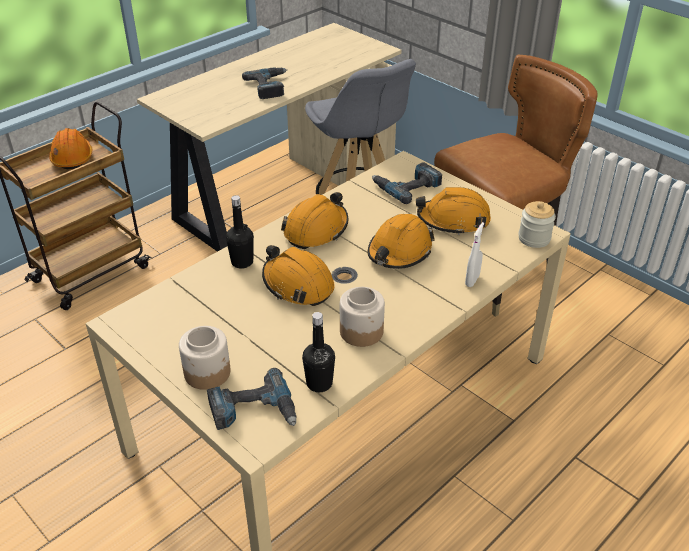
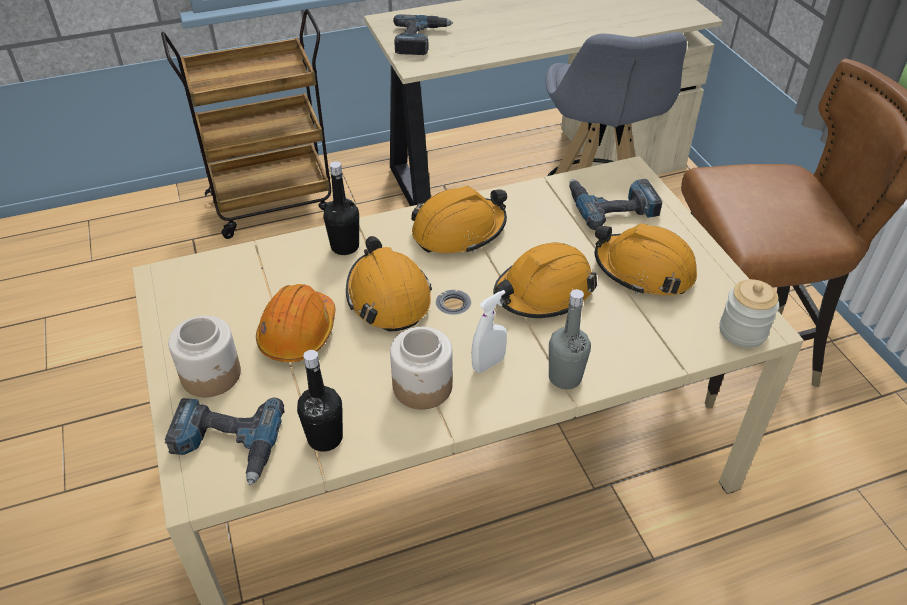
camera: 25 degrees right, 5 degrees up
(72, 158) = (264, 69): orange hard hat -> orange hard hat (298, 333)
(270, 86) = (523, 33): power drill -> power drill (420, 40)
(447, 297) = (565, 377): none -> grey bottle
(472, 280) = (614, 364): white spray bottle -> white spray bottle (488, 364)

